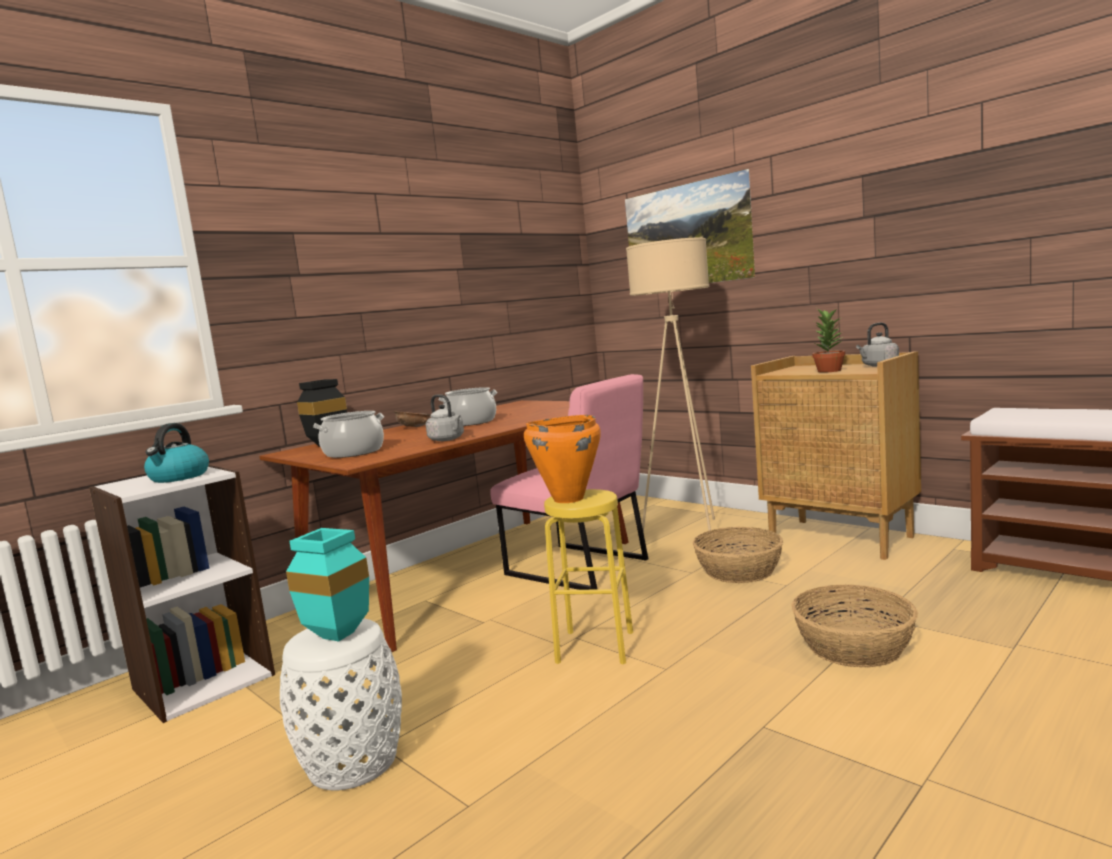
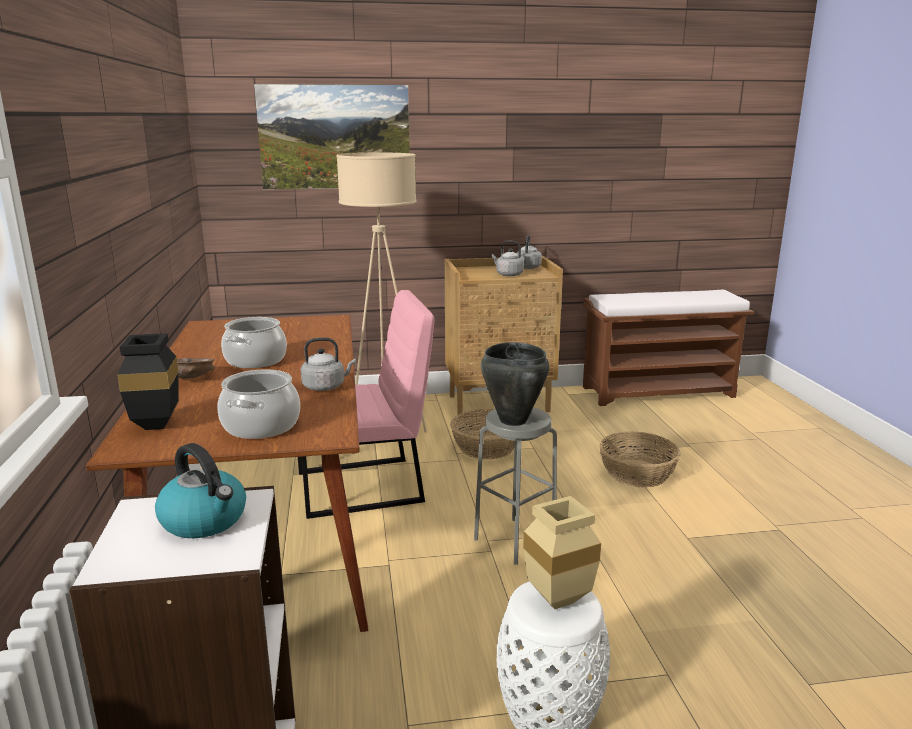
camera: 55 degrees left, 10 degrees up
(342, 635) = (560, 598): turquoise vase -> beige vase
(567, 499) = (512, 420): orange cooking pot -> black cooking pot
(595, 647) = (514, 540): yellow stool -> grey stool
(828, 371) = (508, 274): potted plant -> grey kettle

